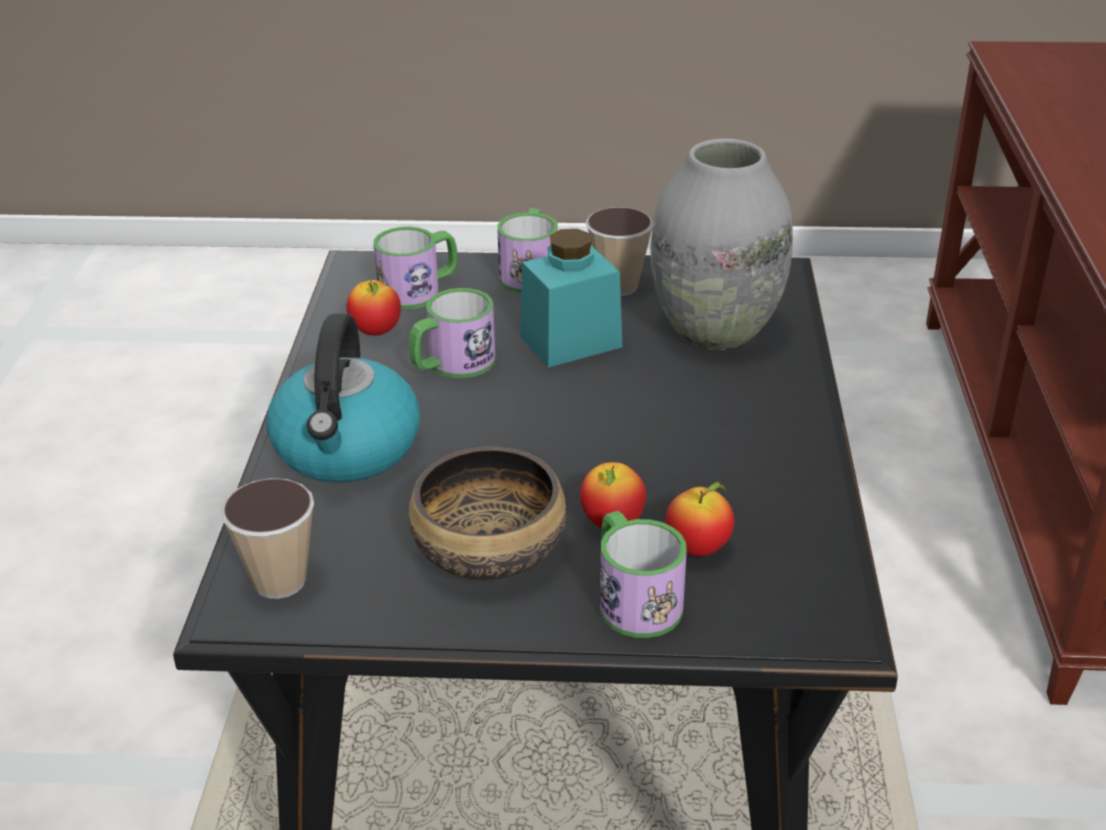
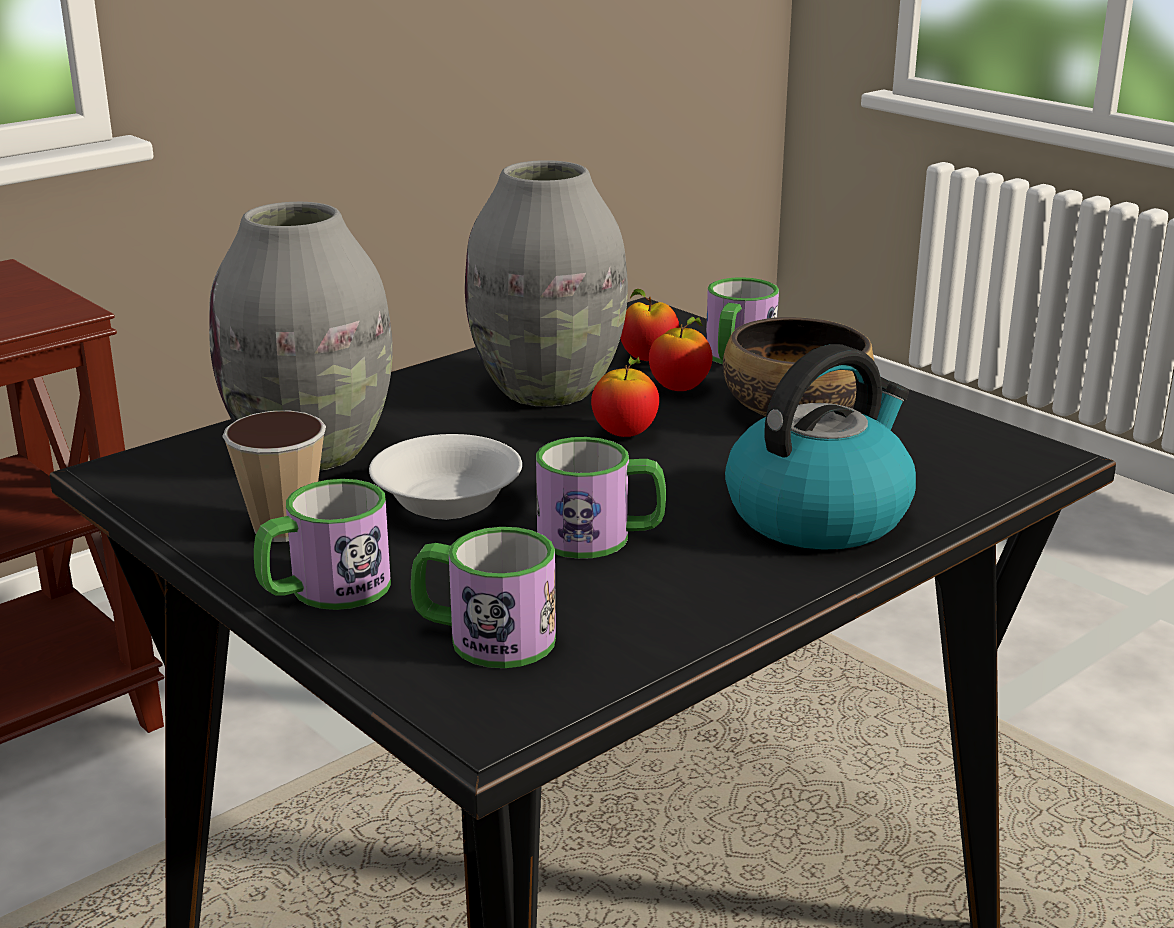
camera: 135 degrees left, 10 degrees down
(279, 581) = (989, 456): cup -> none
(376, 332) = (621, 611): apple -> apple (625, 434)
(570, 341) = (449, 503): turquoise jar -> white bowl
(696, 462) = (549, 390): none -> grey vase

